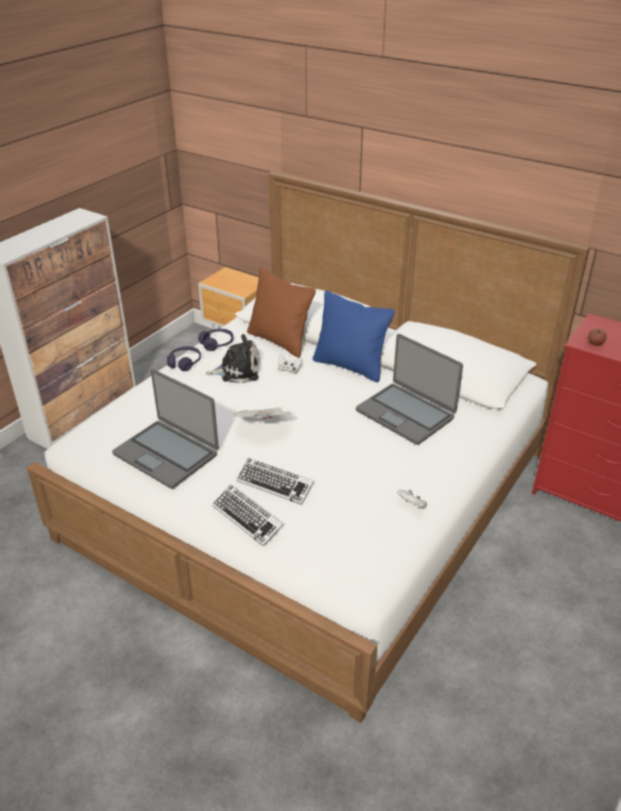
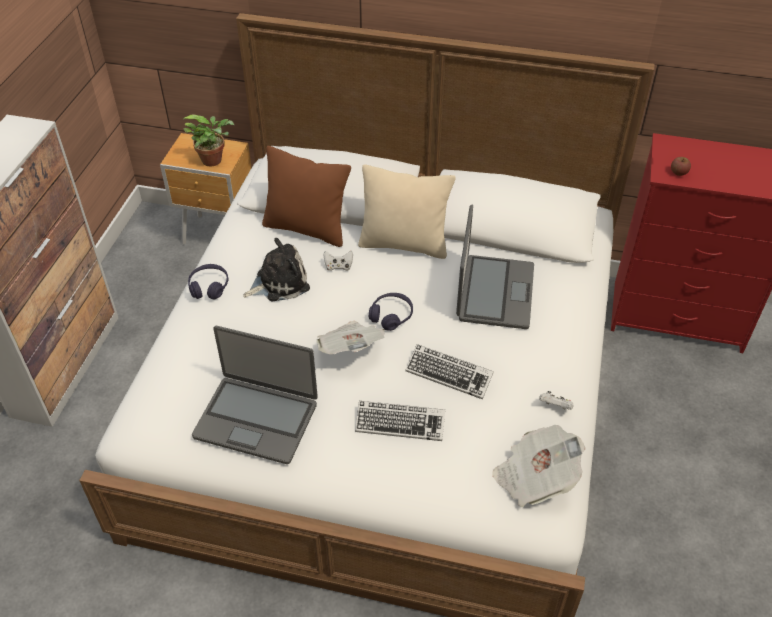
camera: 20 degrees left, 10 degrees up
(217, 344) = (234, 250): purple headphones -> purple headphones (391, 316)
(239, 287) = (214, 160): none -> potted plant
(247, 518) = (392, 476): keyboard -> keyboard (449, 374)
(350, 366) = (404, 244): blue pillow -> beige pillow
(365, 551) = (535, 477): none -> newspaper
(405, 414) = (494, 292): laptop -> laptop turned 105 degrees counterclockwise

